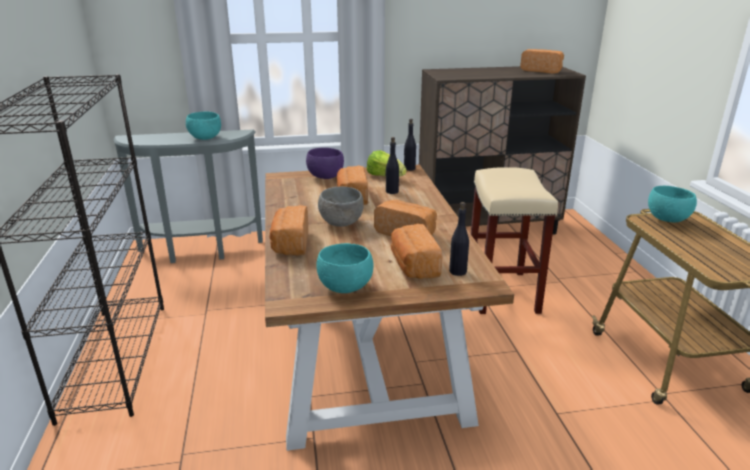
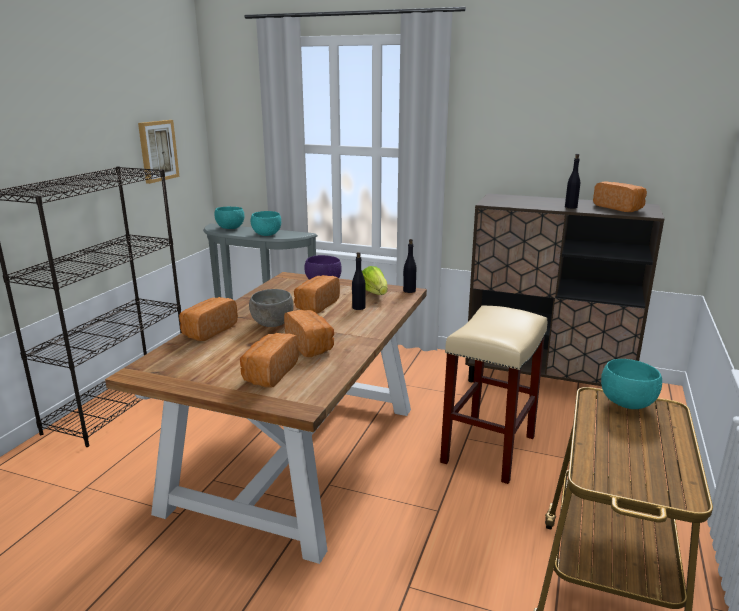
camera: 30 degrees right, 5 degrees down
(64, 53) = (158, 151): none -> picture
(346, 287) = (191, 375): turquoise bowl -> turquoise bowl (231, 228)
(457, 271) = (297, 388): black bottle -> black bottle (571, 207)

